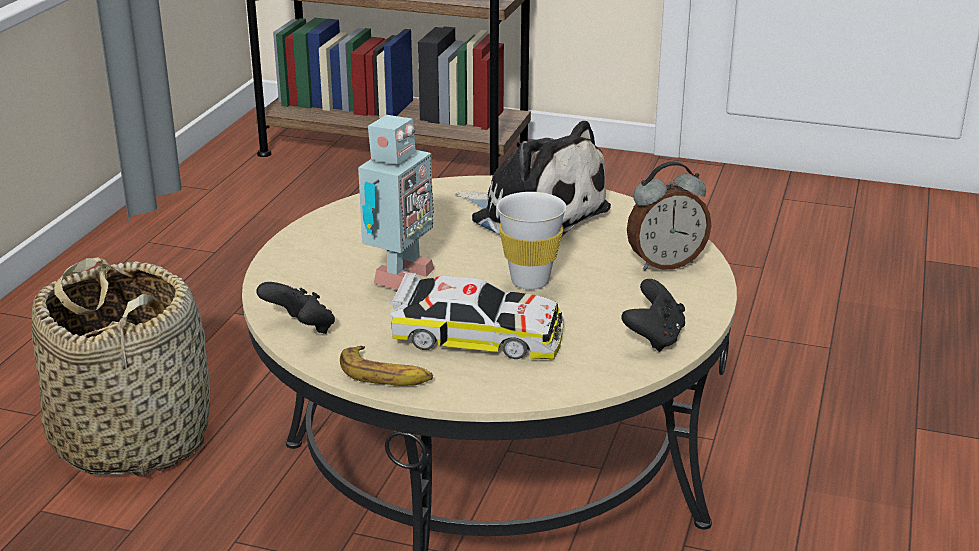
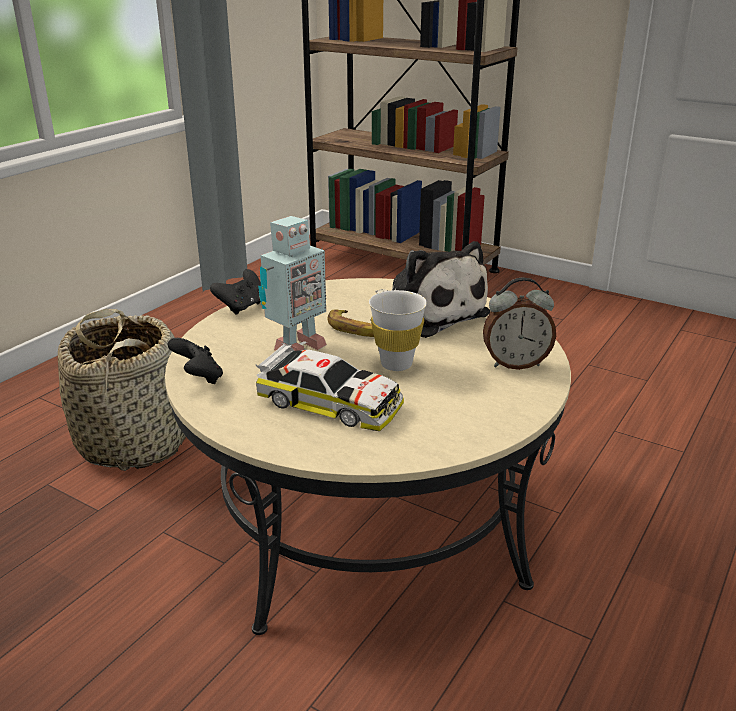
camera: 15 degrees right, 0 degrees up
(386, 375) = (239, 425): banana -> banana (355, 329)
(654, 338) = (475, 425): black game controller -> black game controller (242, 307)

